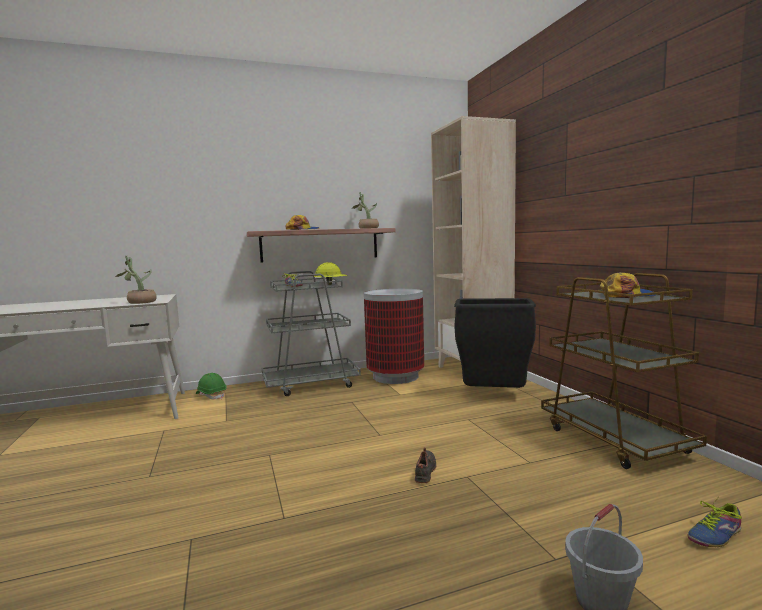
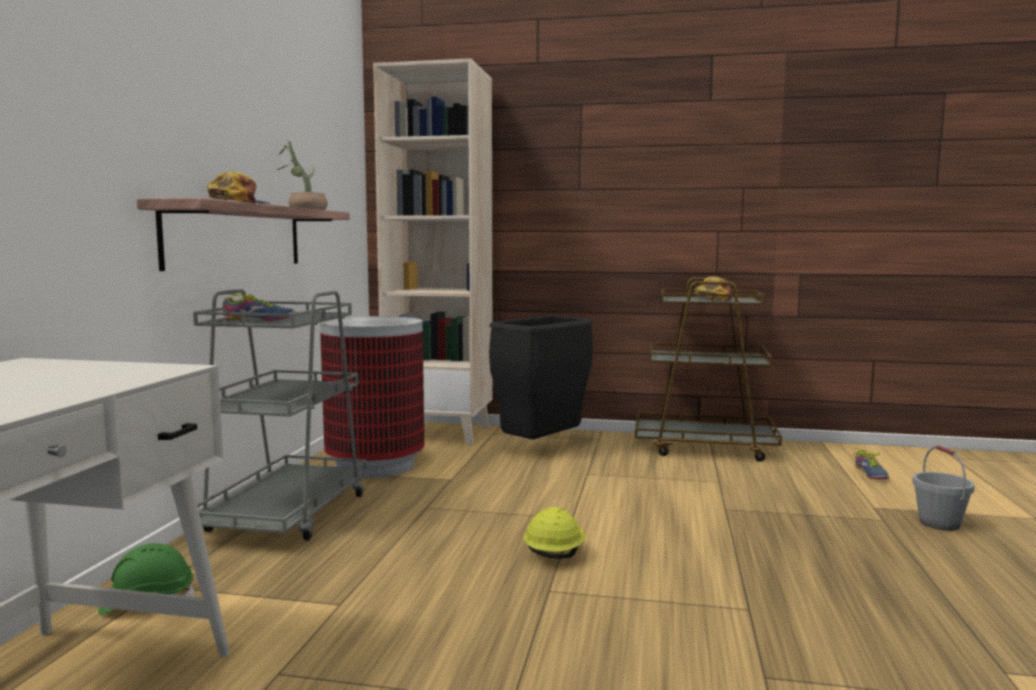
camera: 60 degrees left, 0 degrees up
(139, 302) = (122, 375): potted plant -> none
(331, 284) = (309, 313): yellow hard hat -> yellow hard hat (553, 555)
(426, 471) = (698, 521): black shoe -> none

